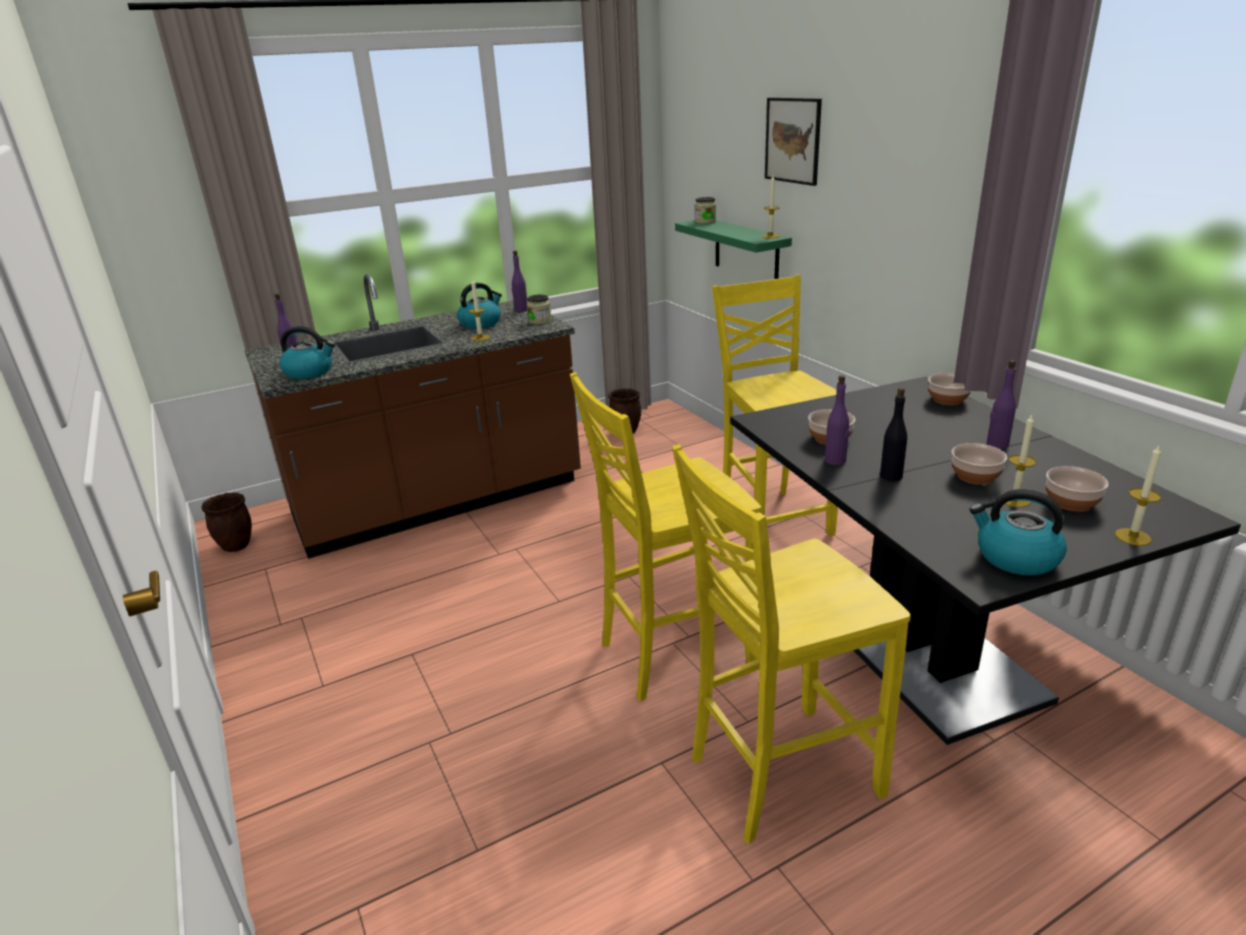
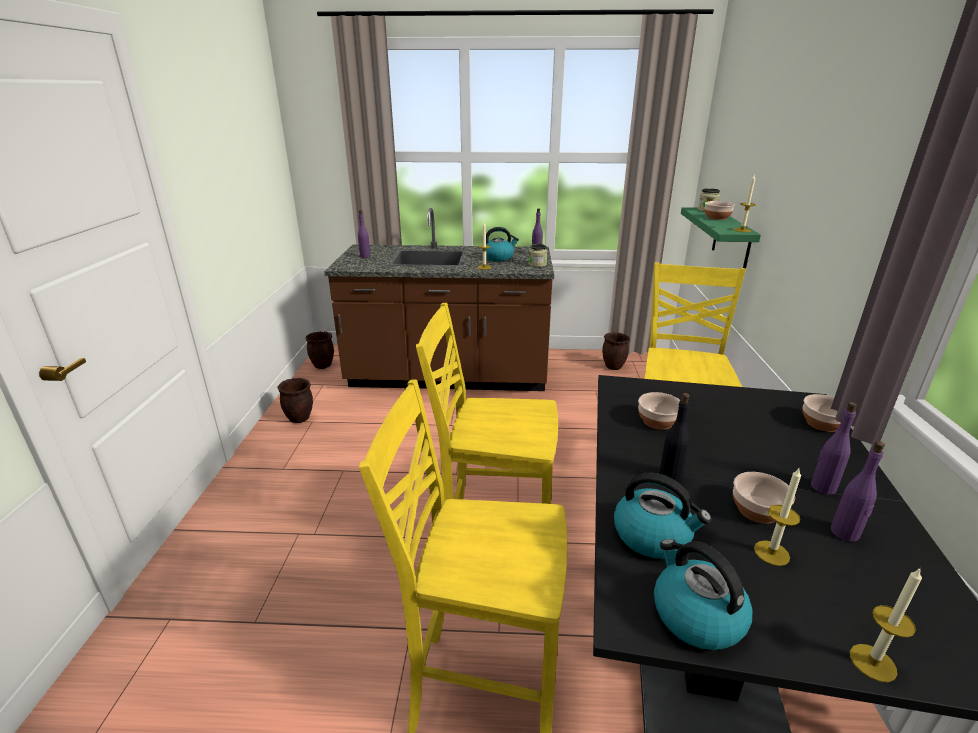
camera: 30 degrees right, 0 degrees up
(277, 621) = (299, 419): none -> brown planter
(310, 372) = (362, 265): kettle -> kettle (653, 536)
(793, 140) = (779, 143): picture -> none
(835, 461) = (637, 443): purple bottle -> purple bottle (845, 533)
(1070, 502) = (838, 584): bowl -> bowl (716, 217)

